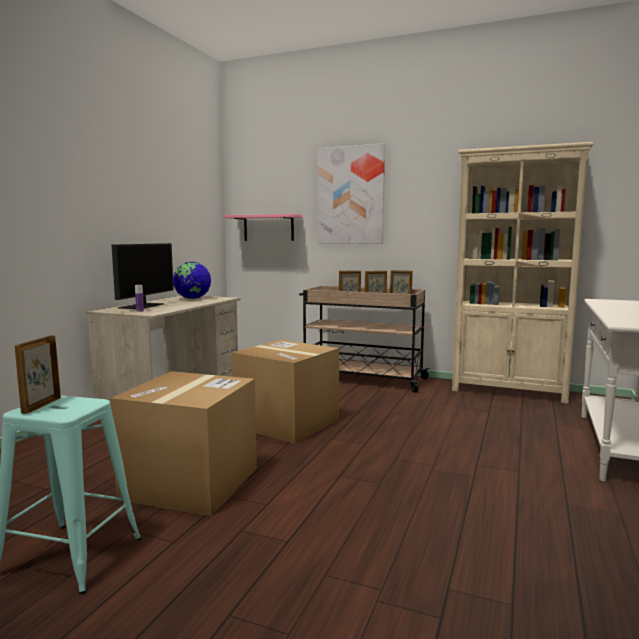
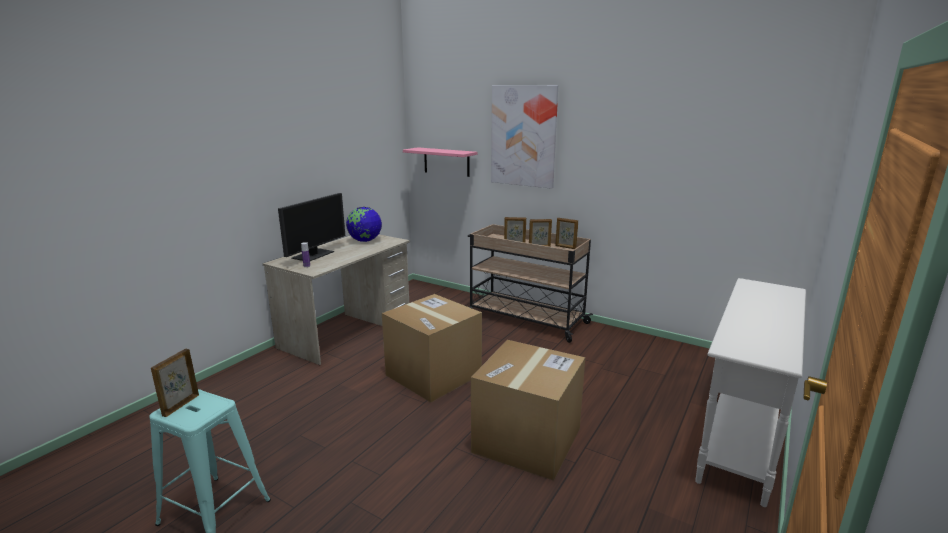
camera: 10 degrees right, 10 degrees up
(191, 483) = (328, 442): cardboard box -> cardboard box (527, 440)
(509, 391) = (665, 348): beige bookcase -> none

